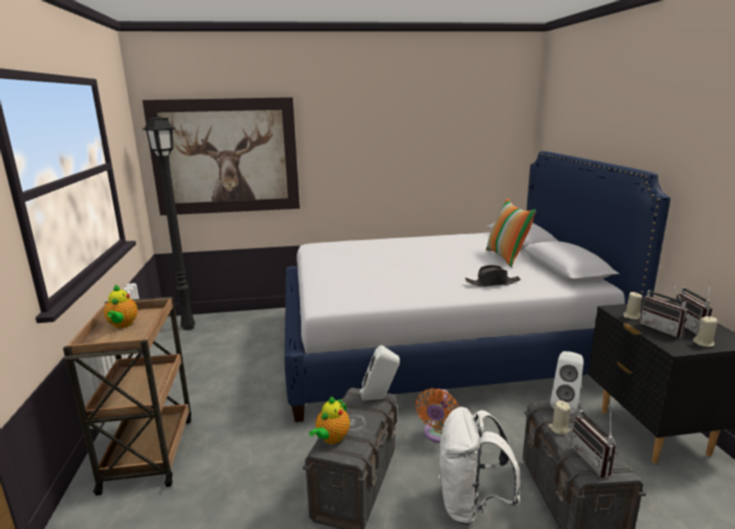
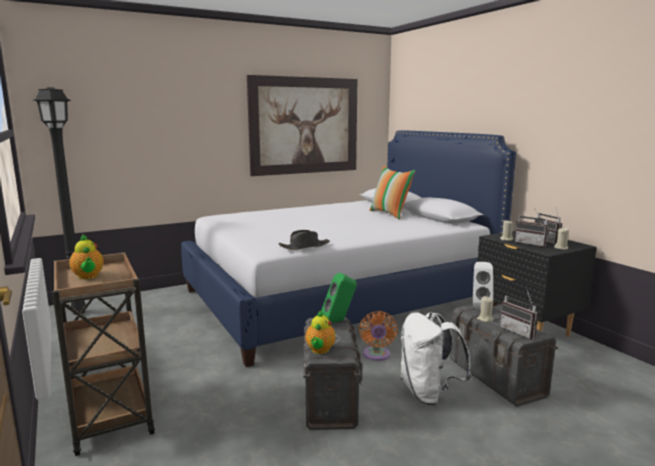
camera: 20 degrees left, 5 degrees down
(225, 156) = (115, 133): picture -> picture (304, 126)
(379, 398) = (339, 321): white speaker -> green speaker
(492, 283) = (394, 229): black hat -> black hat (304, 246)

